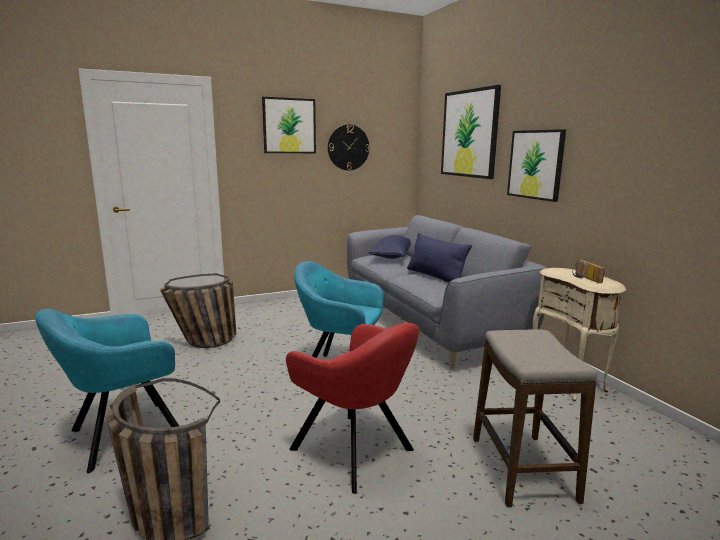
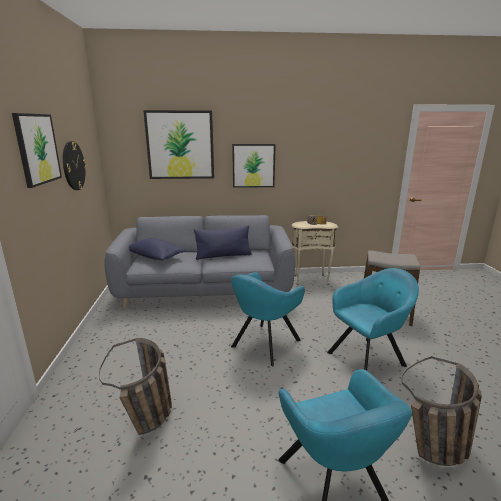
camera: 70 degrees left, 5 degrees up
(355, 452) = (368, 358): red armchair -> turquoise armchair

